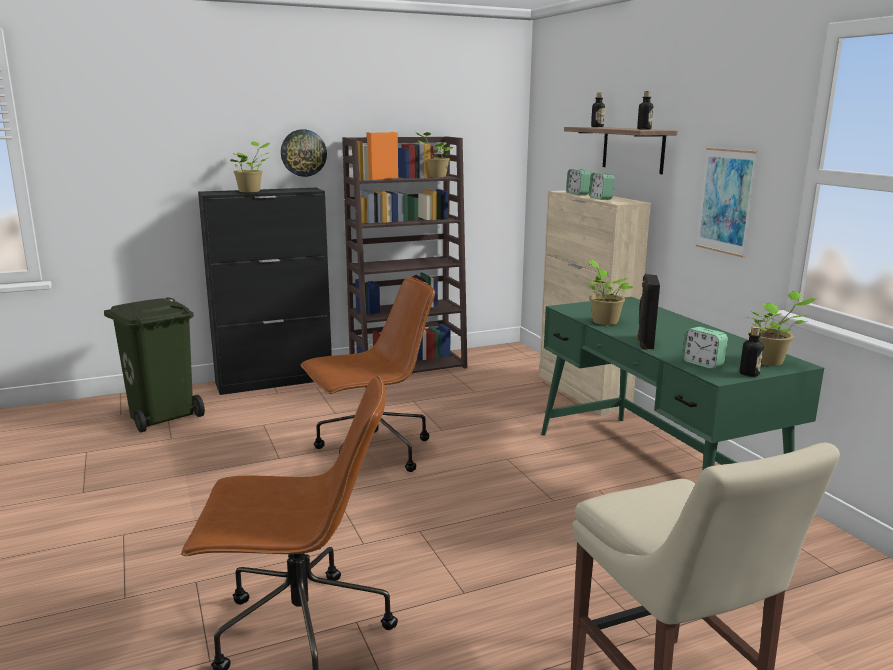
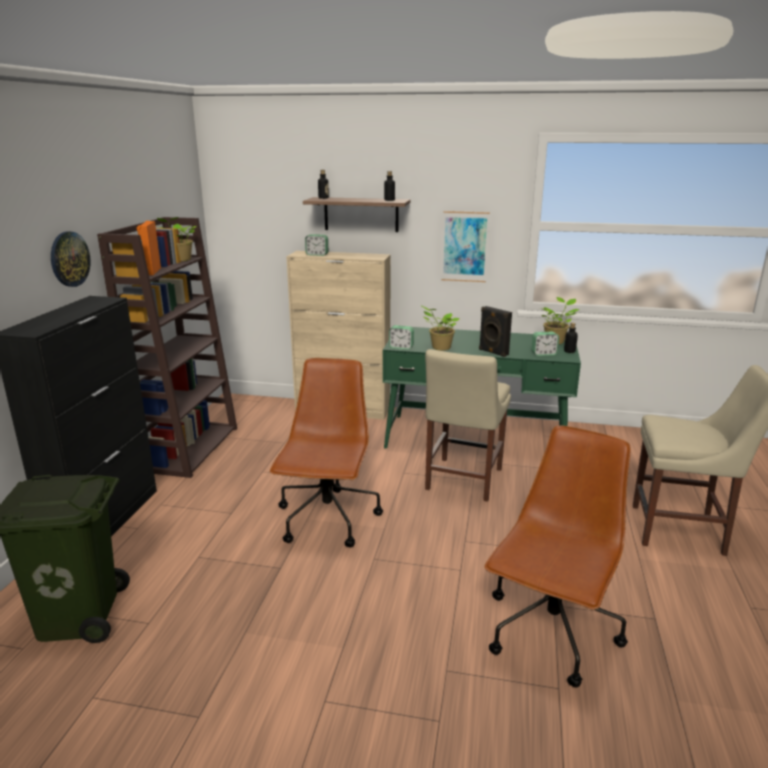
camera: 55 degrees left, 5 degrees up
(251, 191) = (58, 317): potted plant -> none
(540, 494) = (462, 481): none -> beige chair
(600, 198) = (351, 256): alarm clock -> alarm clock (401, 347)

